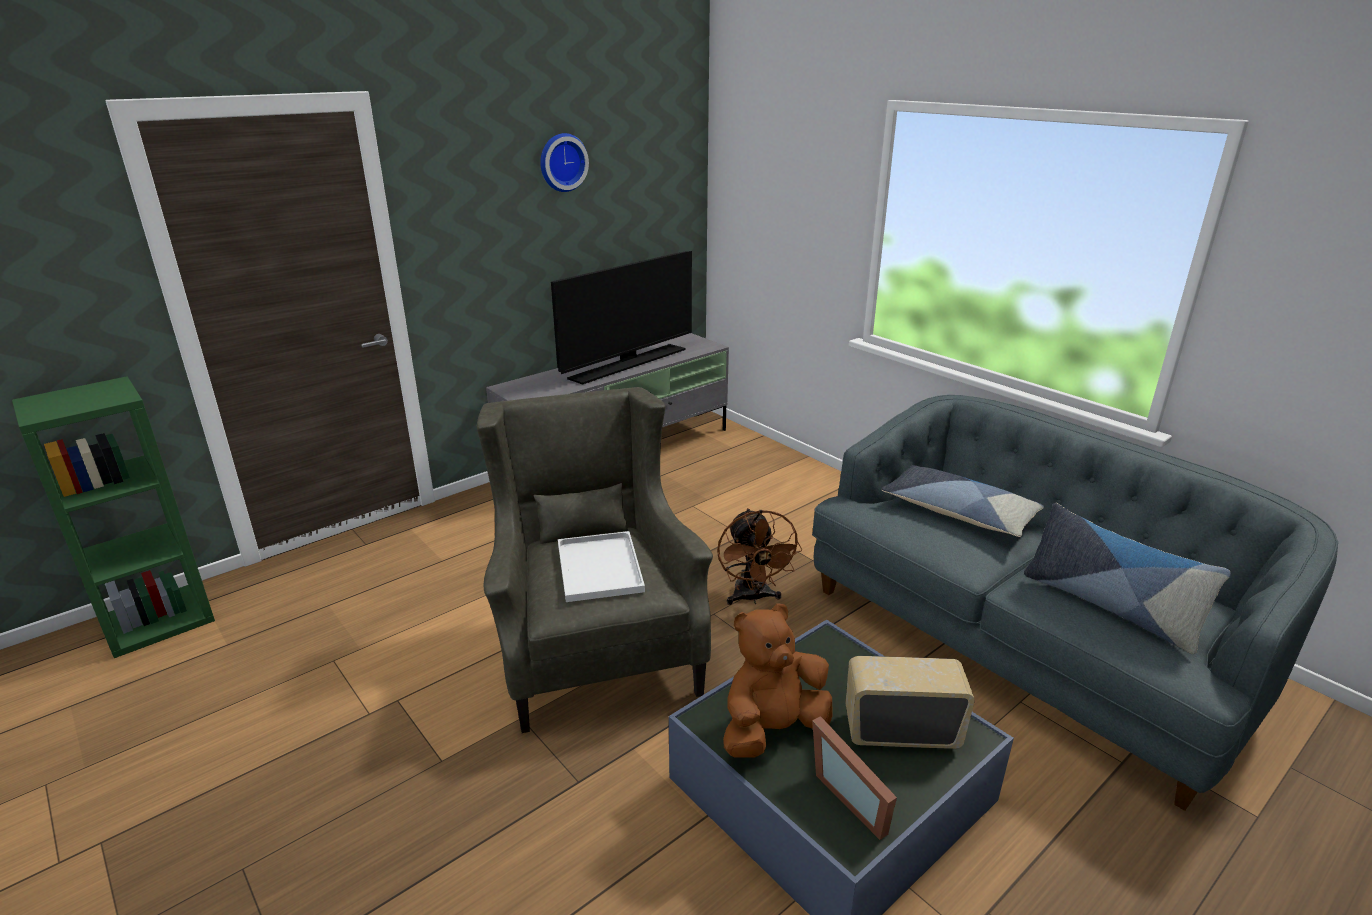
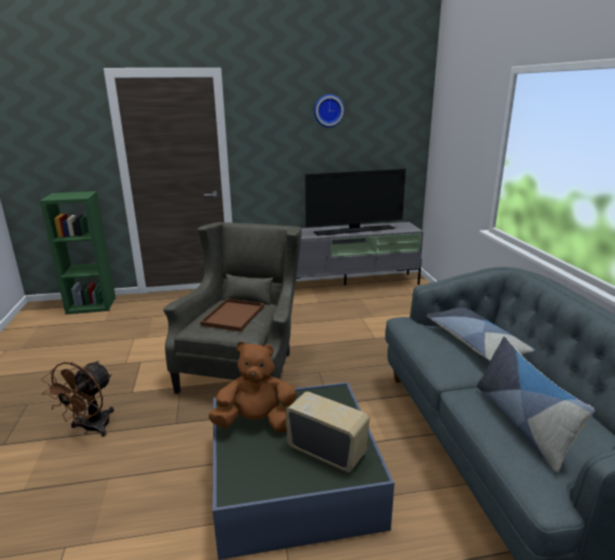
camera: 30 degrees right, 5 degrees down
(598, 566) = (233, 315): white tray -> brown tray
(753, 598) = (348, 370): brown fan -> brown fan (91, 429)
(854, 796) = (262, 471): picture frame -> none

